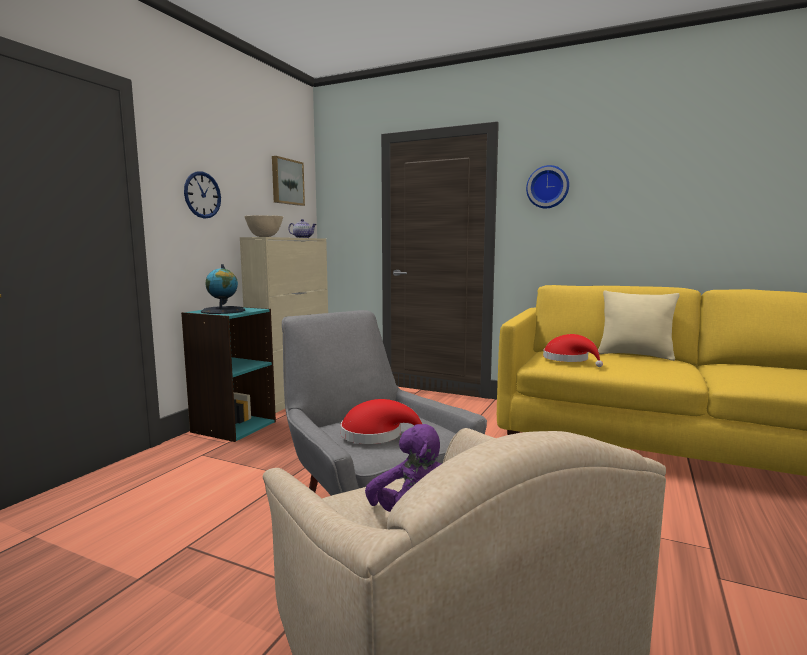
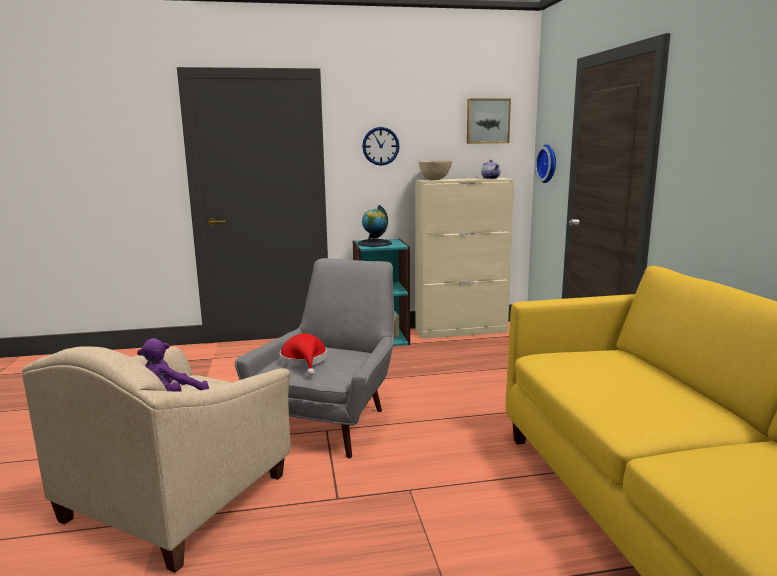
camera: 55 degrees right, 5 degrees up
(548, 187) = (706, 125): wall clock -> wall clock (548, 163)
(569, 359) = (575, 364): red hat -> none
(635, 355) = (688, 390): beige pillow -> none

